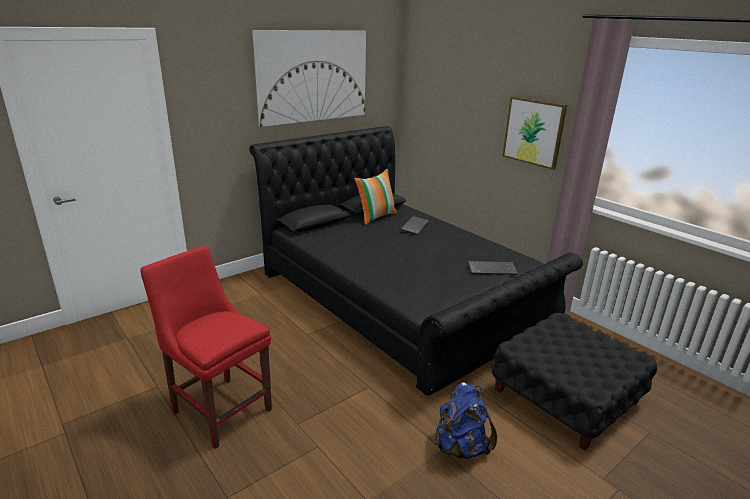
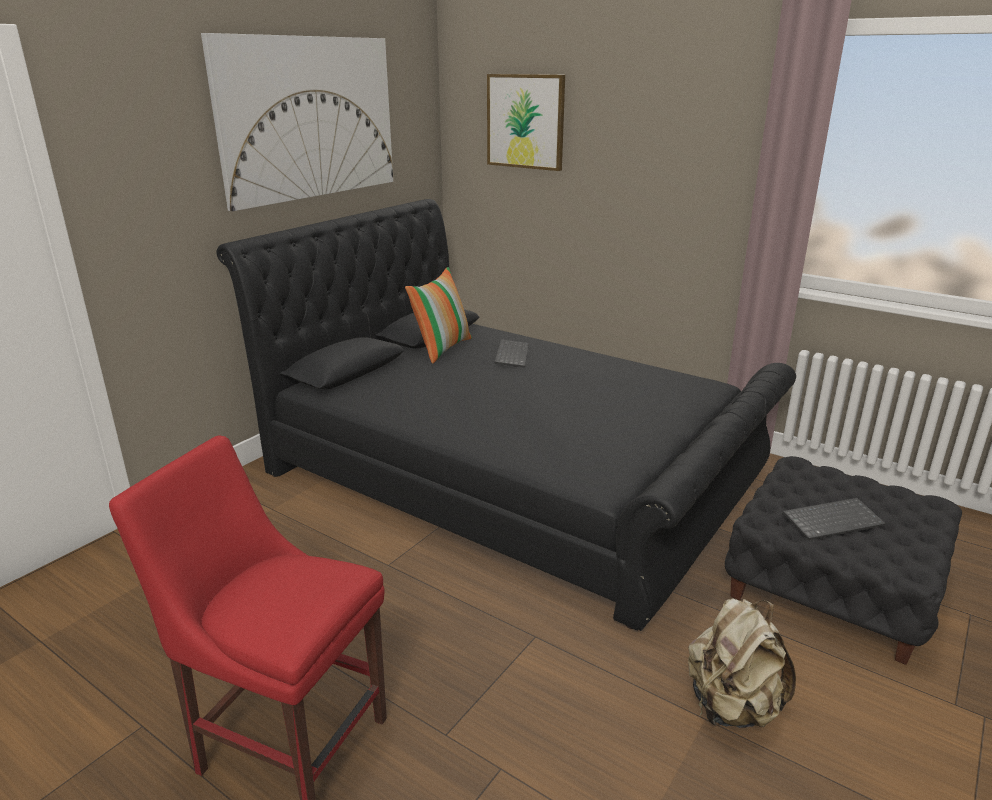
camera: 15 degrees left, 0 degrees up
(461, 447) = (731, 706): blue backpack -> beige backpack
(492, 269) = (669, 404): keyboard -> keyboard (832, 520)
(533, 132) = (686, 184): picture -> picture (525, 121)

